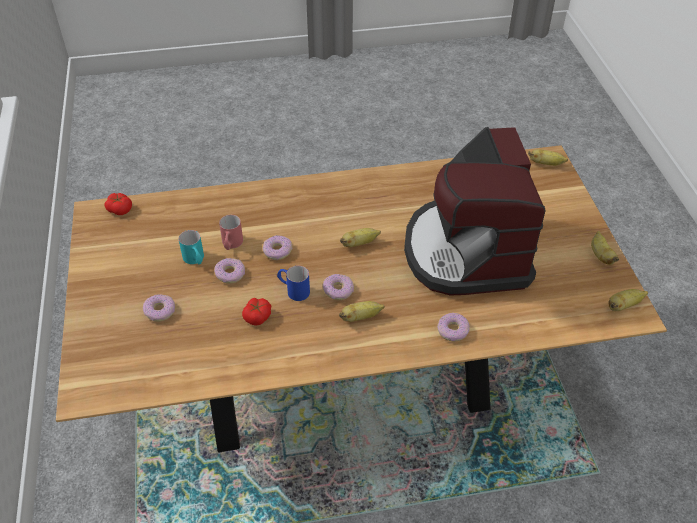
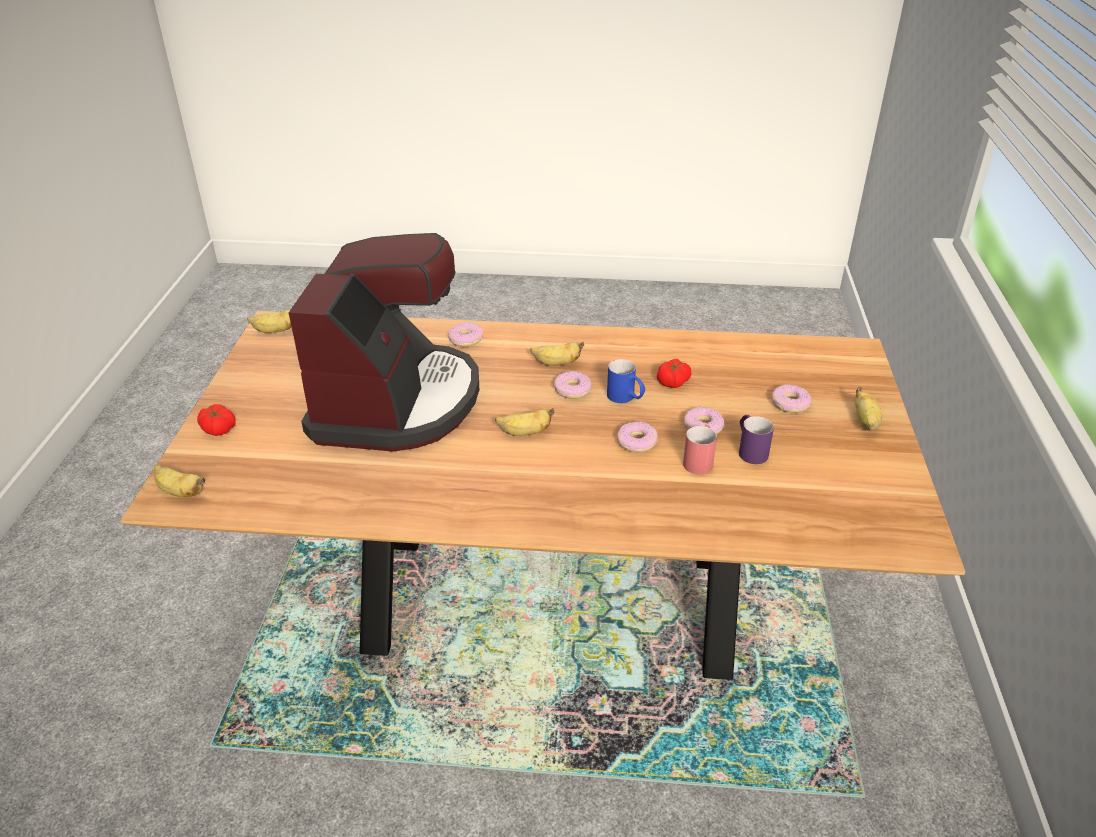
camera: 165 degrees left, 10 degrees down
(120, 209) = (879, 542): tomato -> tomato (218, 428)
(195, 260) = (750, 450): turquoise mug -> purple mug
(600, 255) = (244, 373): banana -> banana (865, 422)

